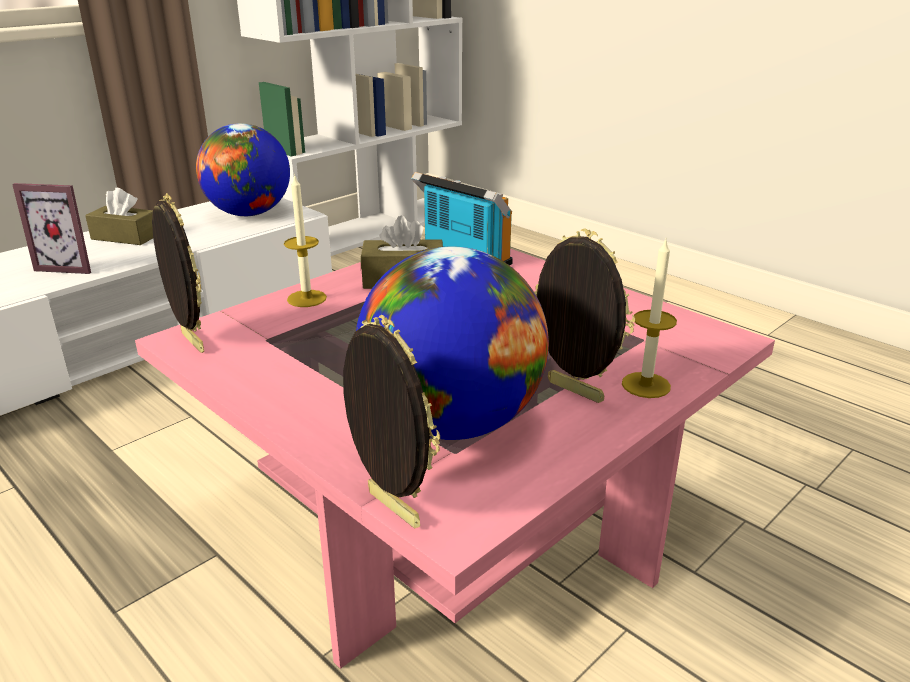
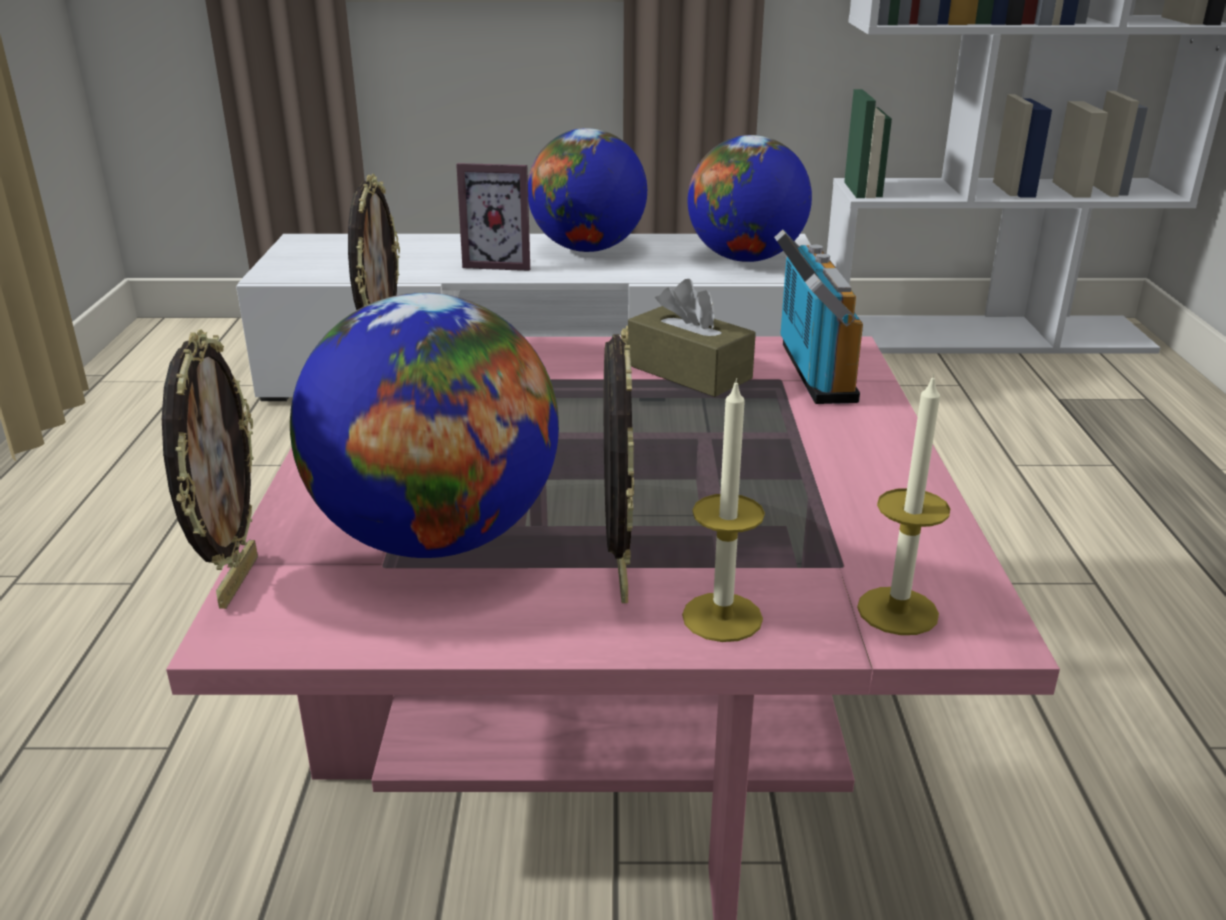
camera: 45 degrees right, 0 degrees up
(71, 266) = (500, 263): picture frame -> picture frame turned 45 degrees counterclockwise
(125, 237) = (587, 249): brown tissue box -> globe
(306, 298) = (554, 354): candle -> candle (897, 611)

